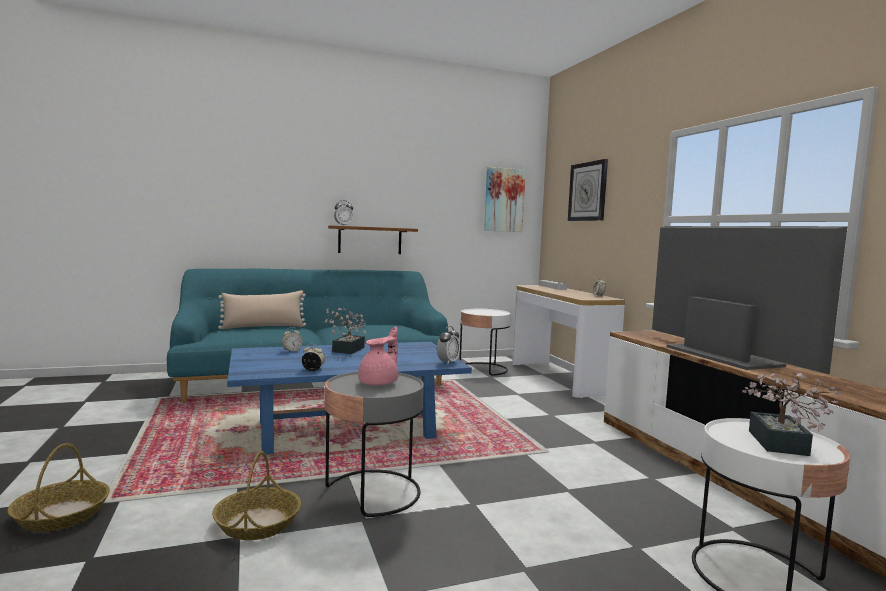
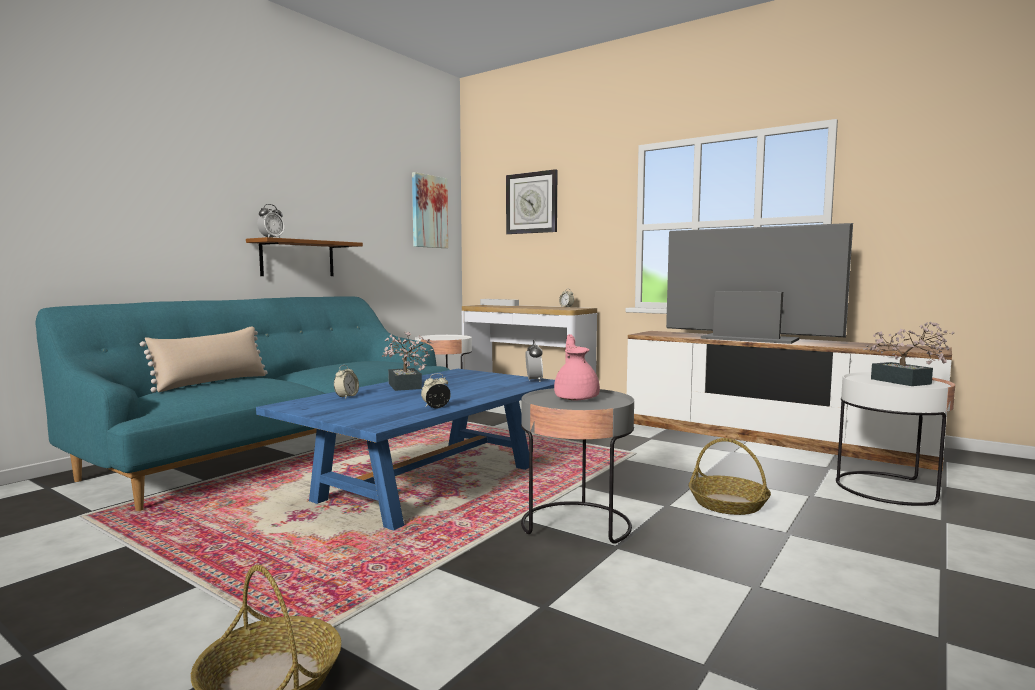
camera: 35 degrees left, 0 degrees up
(257, 523) = (534, 587): basket -> basket (728, 504)

